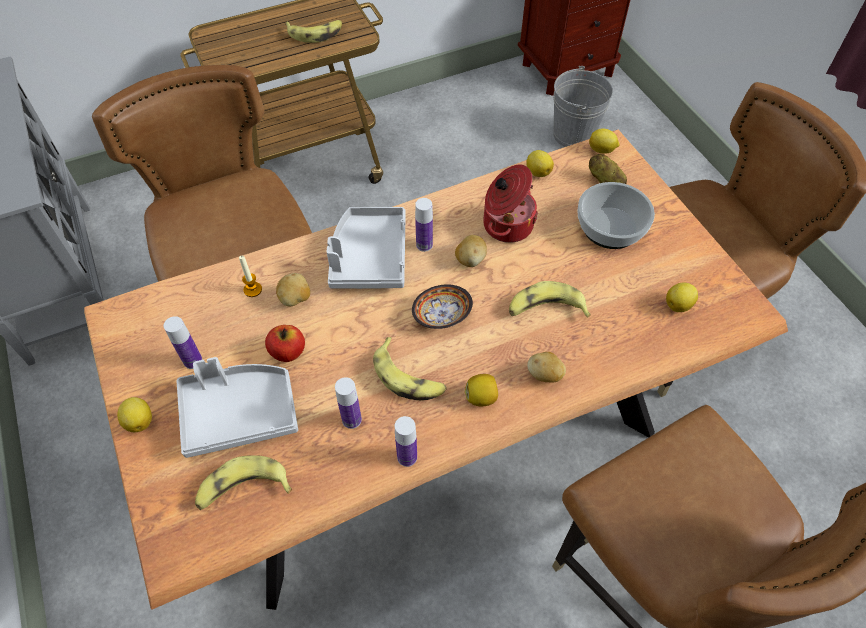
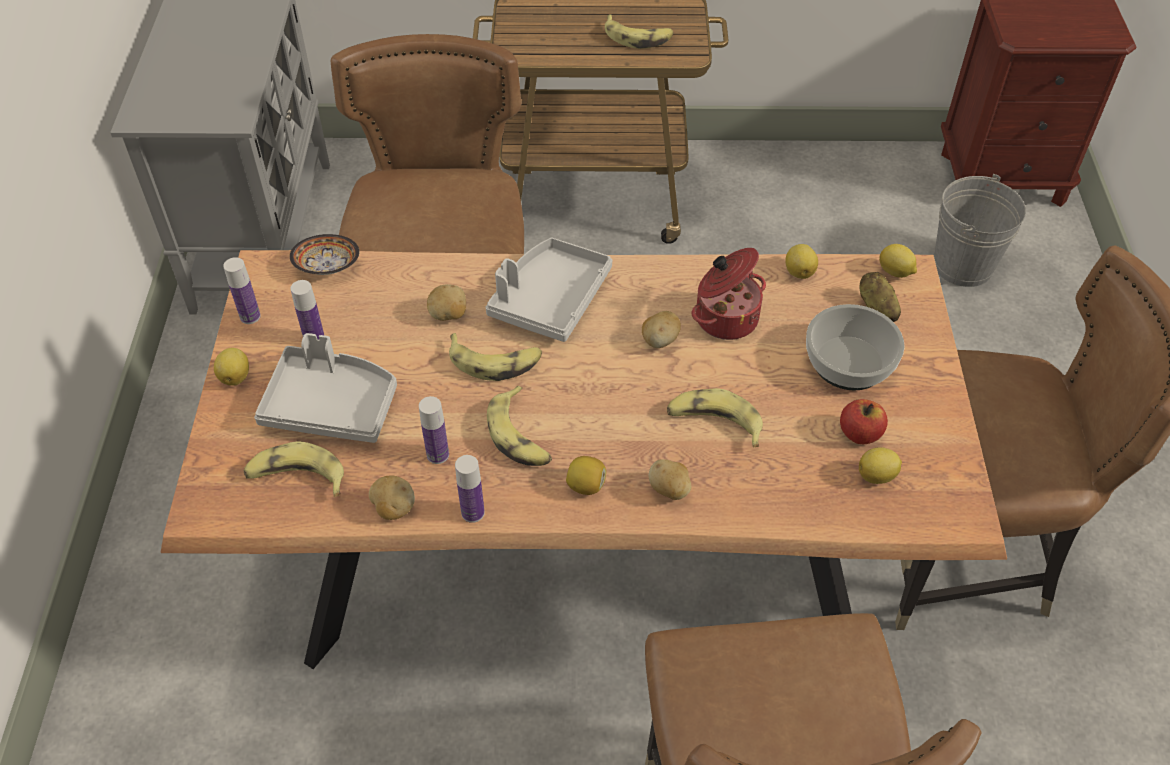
camera: 25 degrees right, 5 degrees down
(253, 289) = (410, 290): candle -> none
(288, 352) = (411, 364): apple -> apple (860, 433)
(340, 481) = (393, 508): none -> potato
(355, 323) = (495, 361): none -> banana
(424, 245) = (618, 307): bottle -> bottle (250, 316)
(443, 316) = (594, 388): bowl -> bowl (328, 268)

